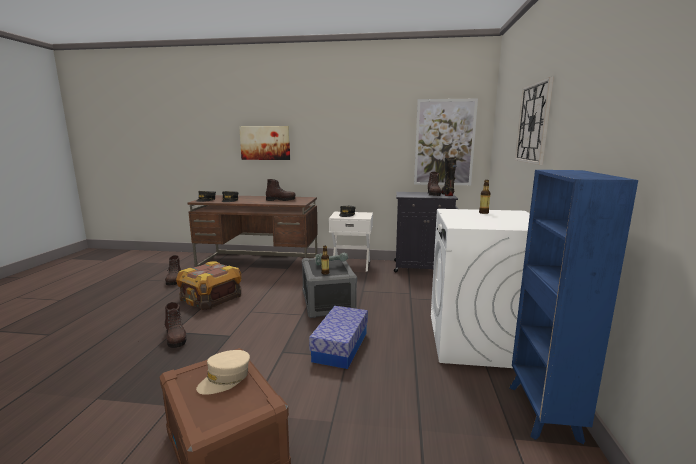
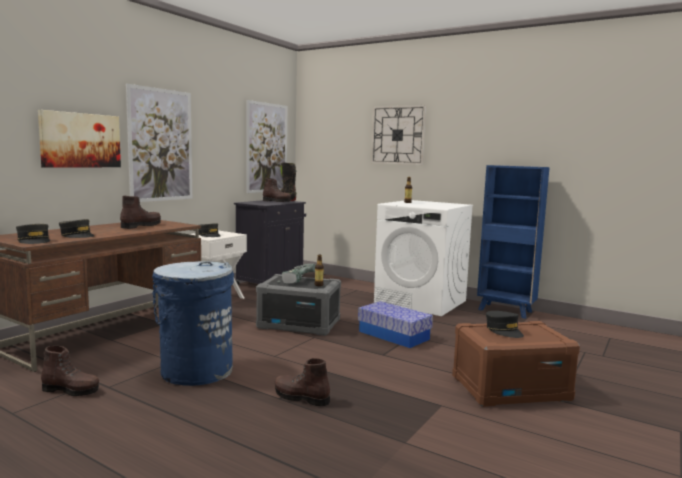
camera: 65 degrees left, 5 degrees down
(176, 339) = (301, 397): brown boot -> brown boot turned 150 degrees counterclockwise
(211, 297) = (196, 371): crate -> blue trash can
(225, 379) = (503, 330): beige cap -> black cap
(324, 144) = (161, 145): none -> picture

